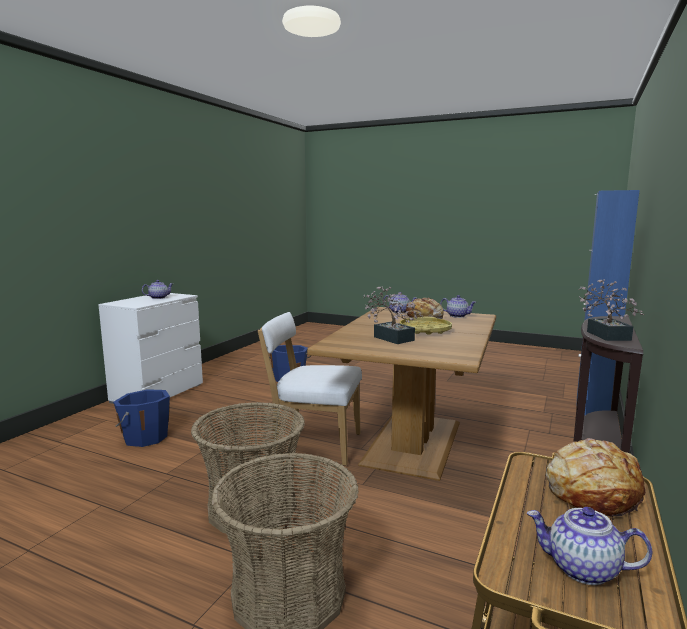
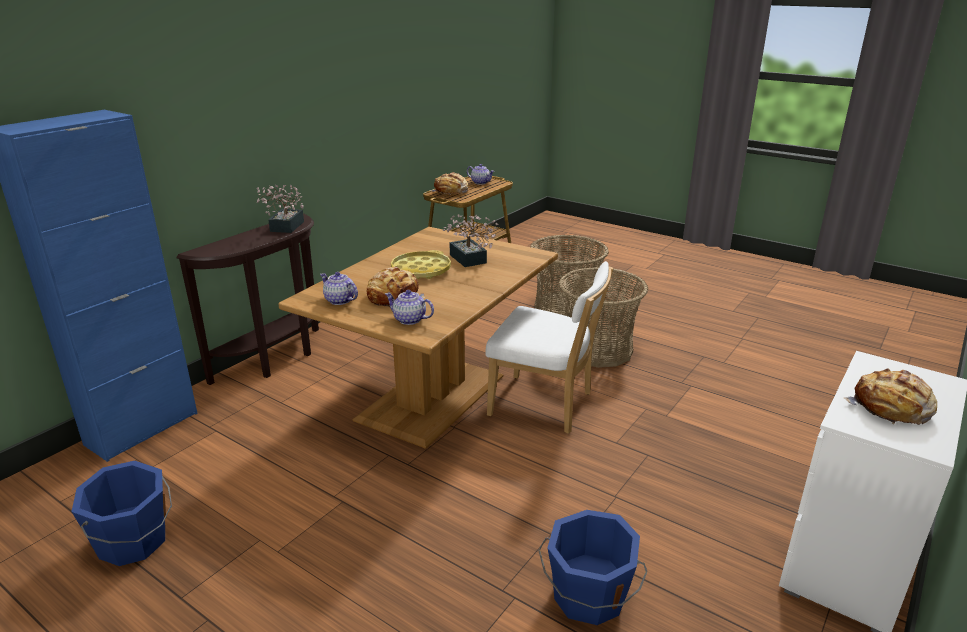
camera: 170 degrees left, 15 degrees up
(145, 437) = (758, 437): blue bucket -> blue bucket (134, 542)
(158, 298) = (891, 409): teapot -> bread

